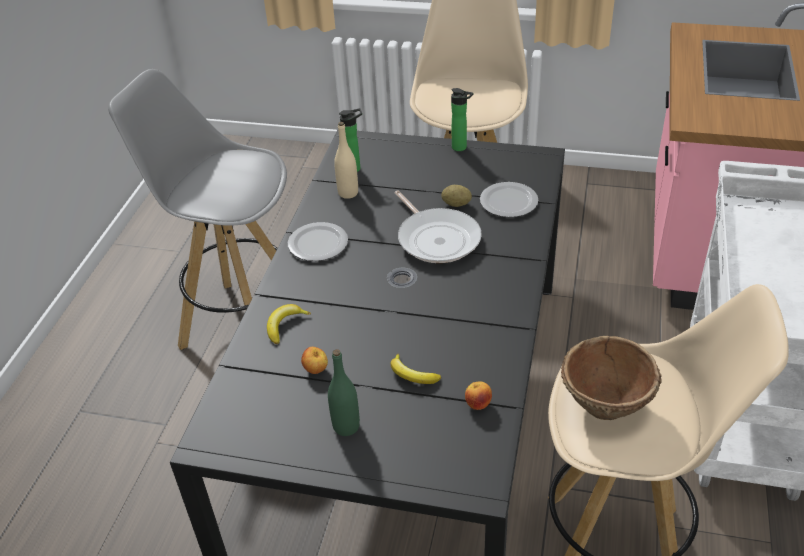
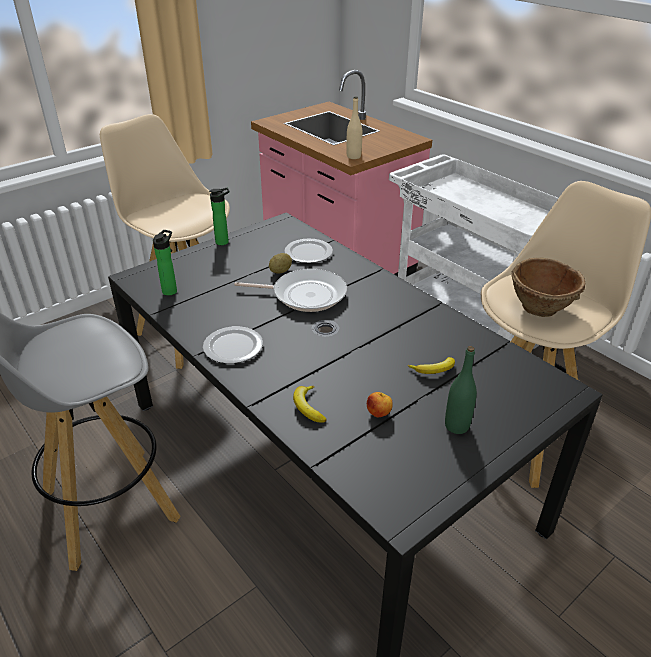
camera: 55 degrees left, 5 degrees down
(348, 193) = (195, 306): beige bottle -> beige bottle (353, 156)
(478, 404) = (490, 356): apple -> none

